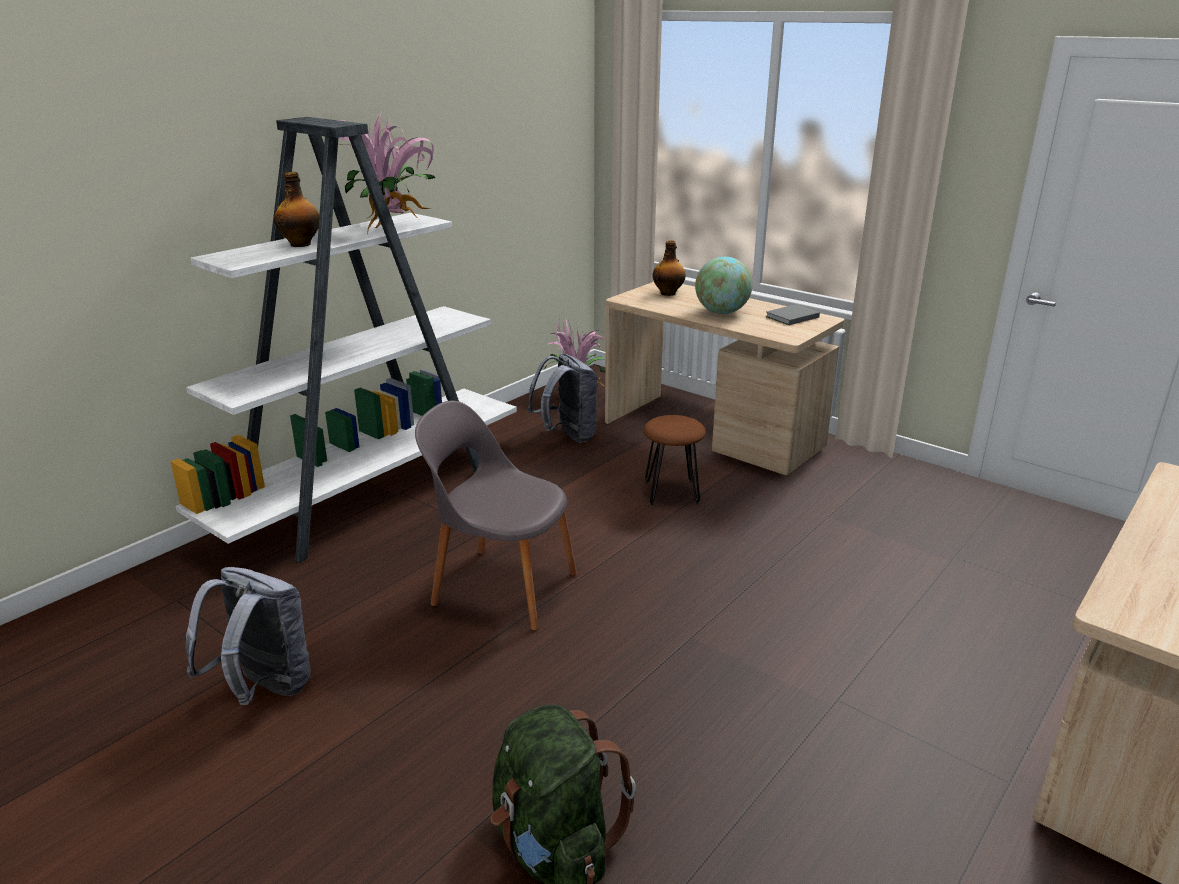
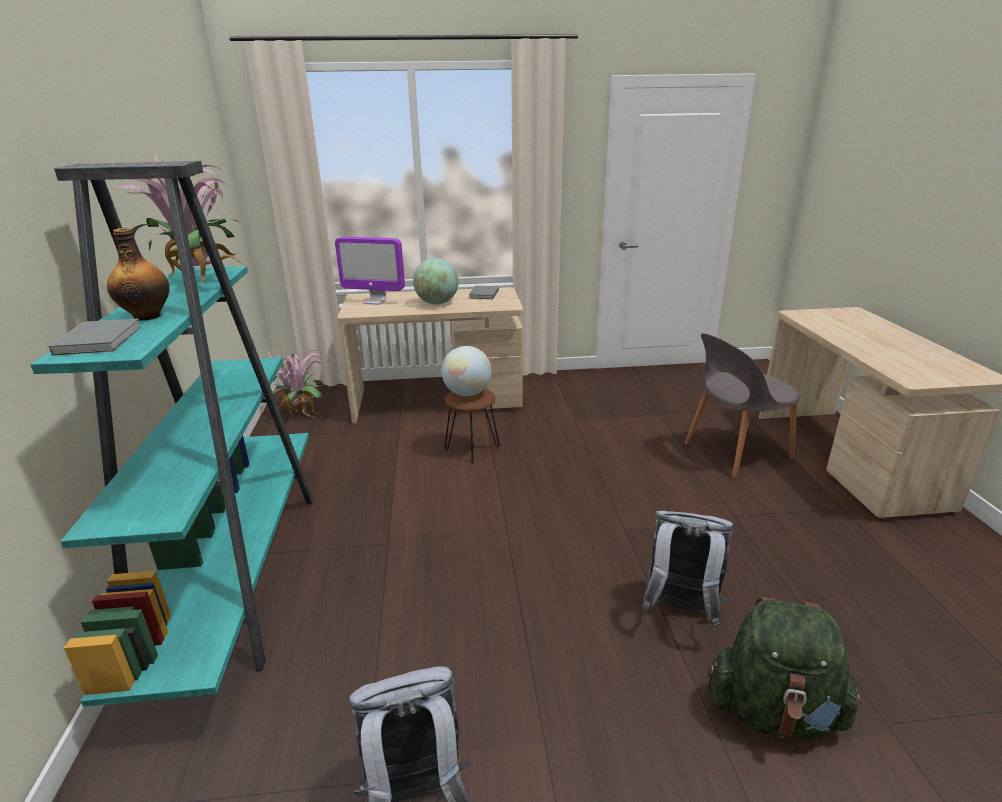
camera: 45 degrees left, 0 degrees up
(246, 252) = (101, 339): none -> grey book
(370, 494) = (237, 571): white bookcase -> turquoise bookcase
(501, 587) = (468, 574): grey chair -> grey chair (735, 452)
(567, 436) = (339, 444): grey backpack -> grey backpack (679, 611)
(668, 293) = (375, 301): bottle -> monitor
(672, 423) = (467, 393): none -> globe

